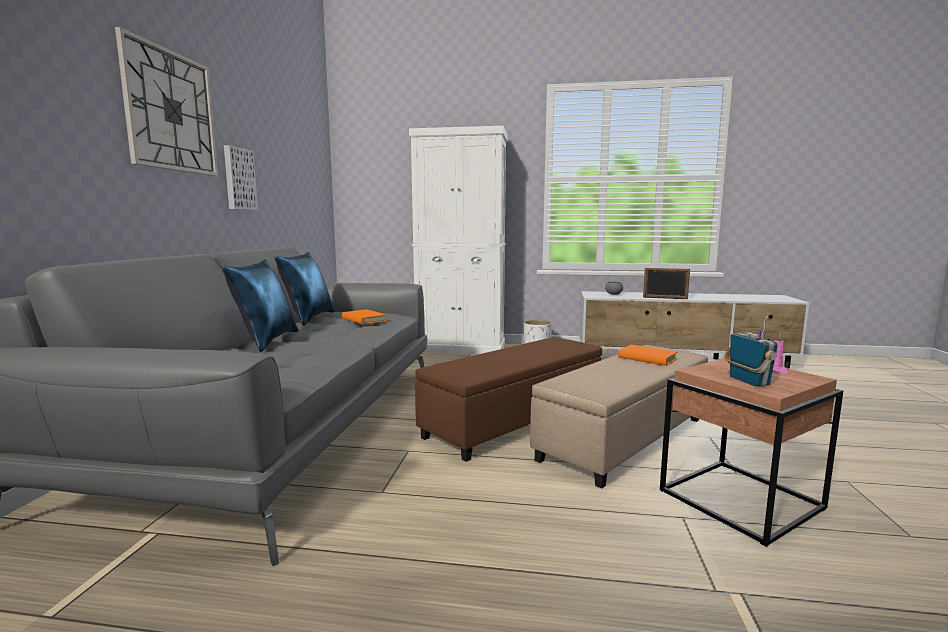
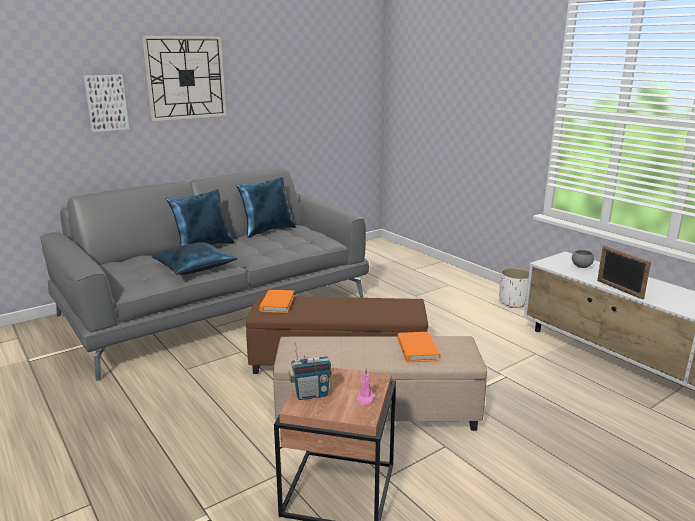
camera: 45 degrees right, 10 degrees up
(238, 179) = (251, 113): picture -> picture (106, 103)
(311, 354) = (194, 267): none -> blue pillow
(364, 320) = (291, 242): orange book -> orange book (277, 303)
(461, 348) = (449, 277): white cabinet -> none
(748, 381) = (311, 394): radio -> radio turned 45 degrees clockwise

